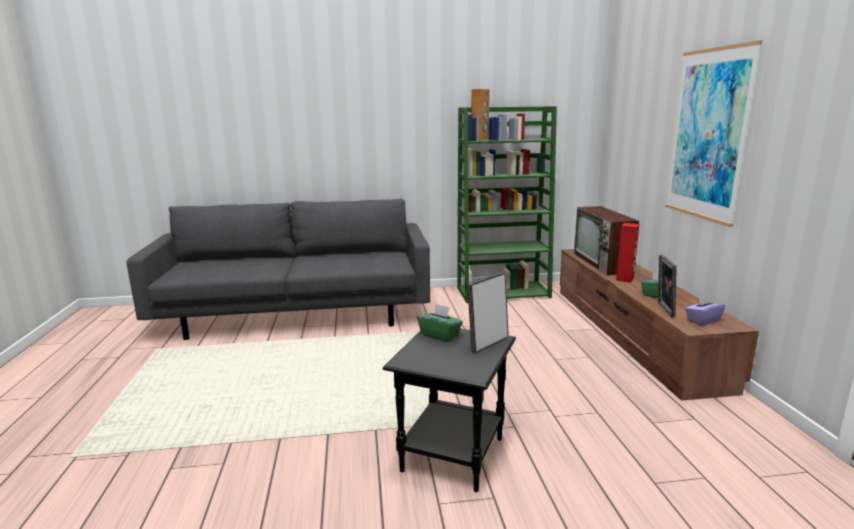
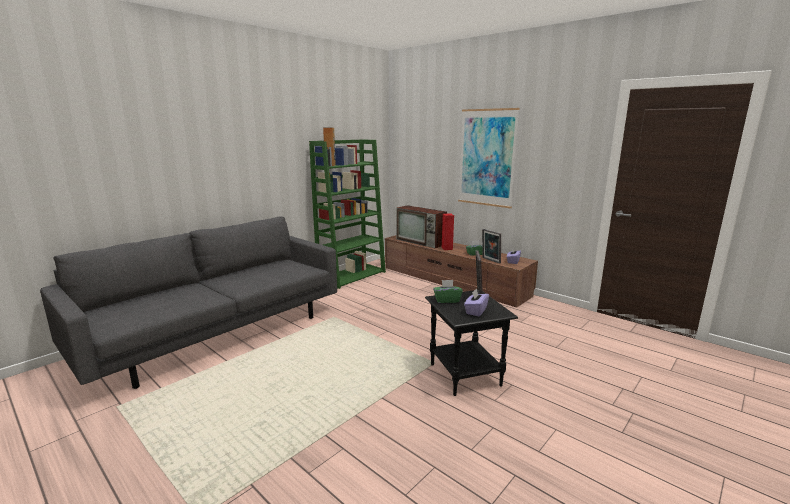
camera: 40 degrees left, 0 degrees up
(444, 359) = (475, 311): none -> purple tissue box

